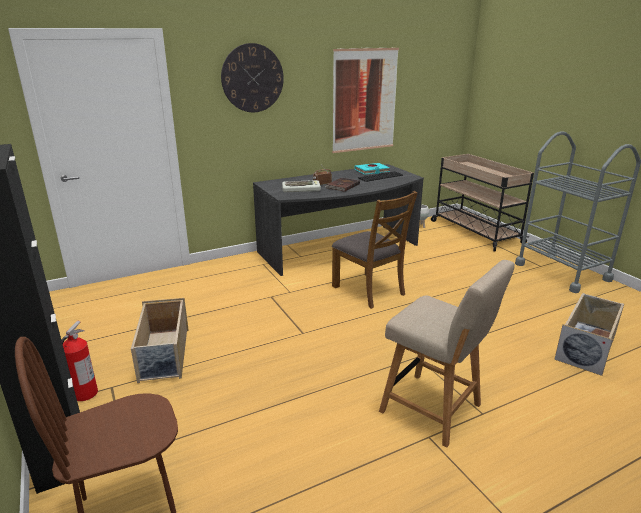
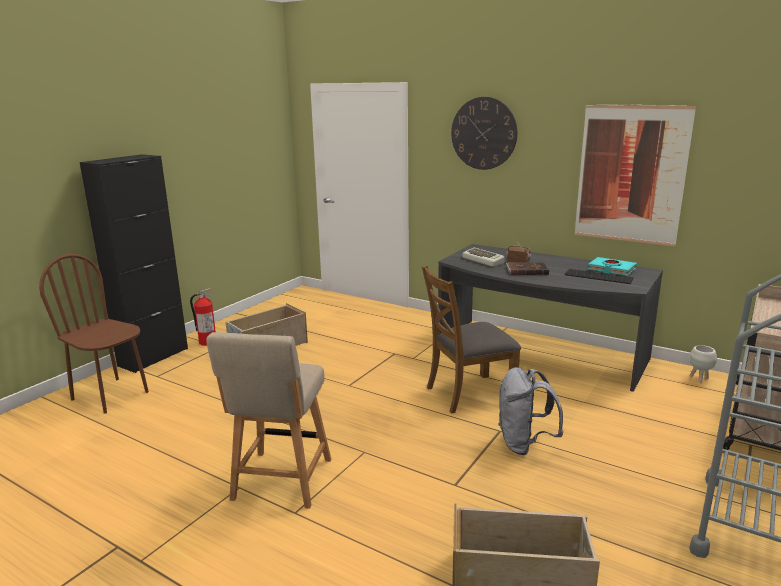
camera: 60 degrees right, 5 degrees down
(369, 290) = (469, 393): brown chair -> brown chair turned 45 degrees clockwise
(450, 296) = (524, 444): none -> grey backpack

